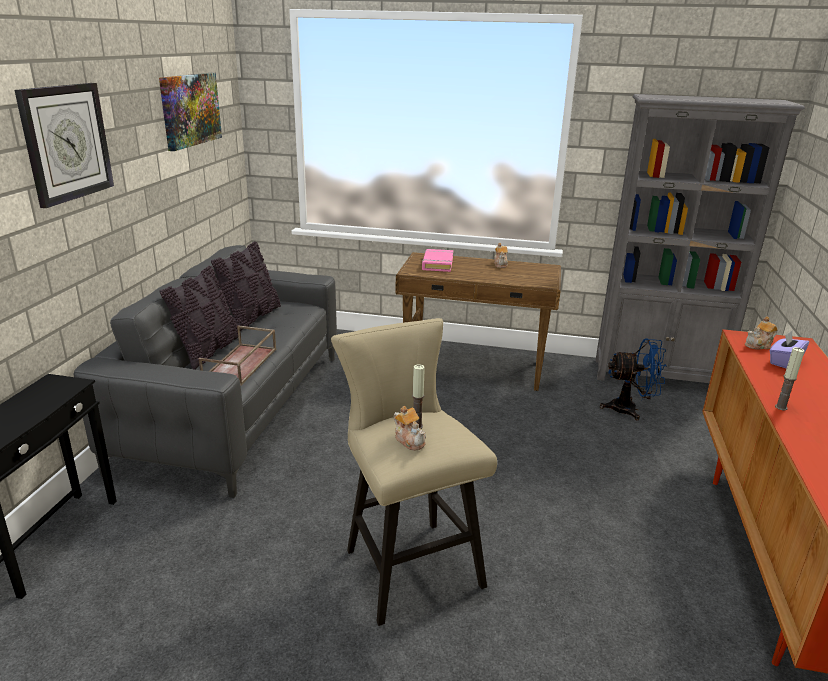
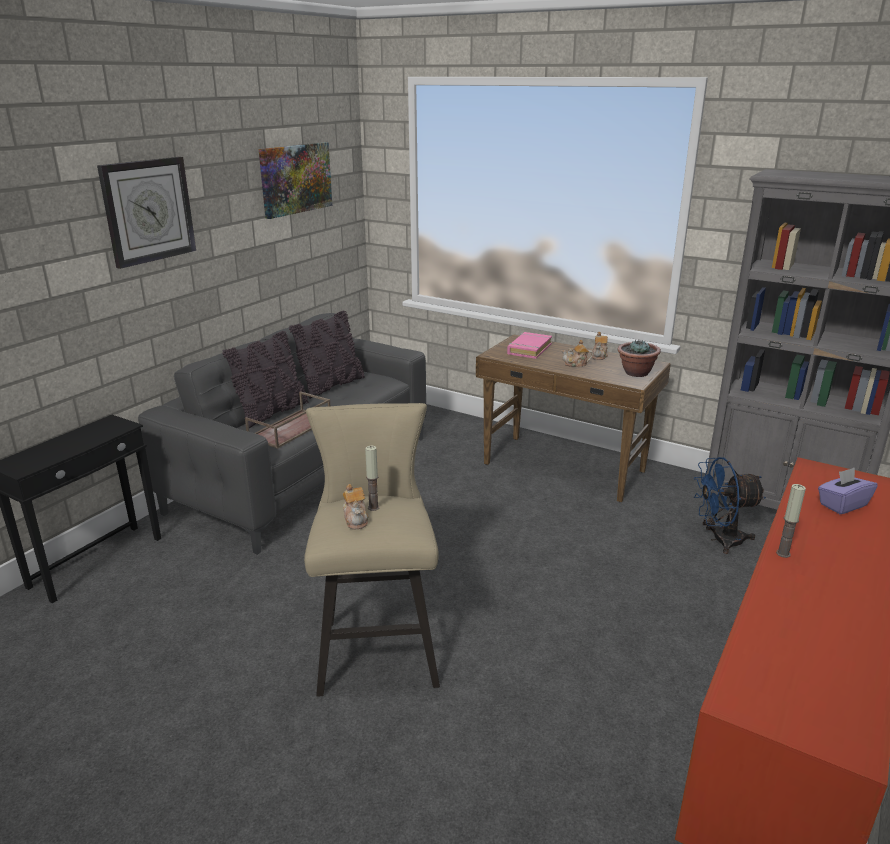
camera: 20 degrees right, 0 degrees up
(542, 276) = (636, 373): none -> potted plant
(630, 409) = (720, 540): blue fan -> blue fan turned 150 degrees clockwise
(759, 345) = (827, 481): teapot -> teapot (576, 364)

